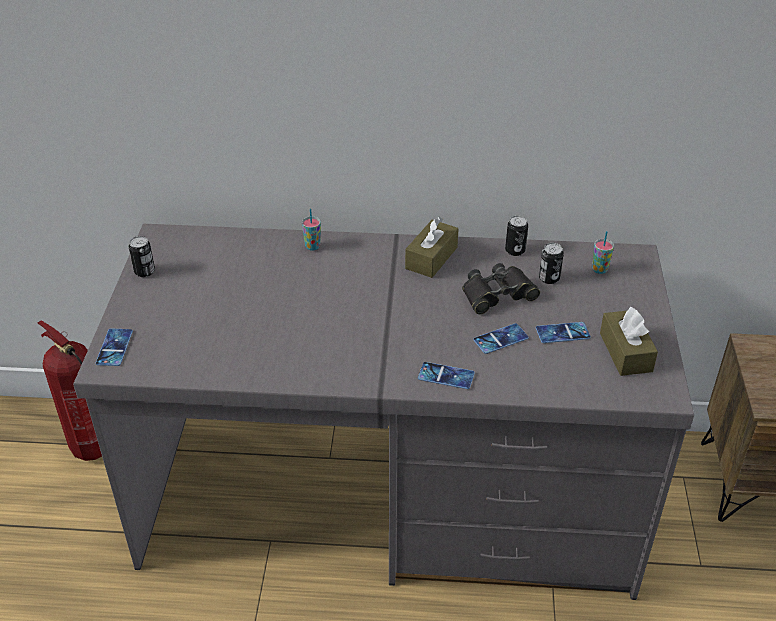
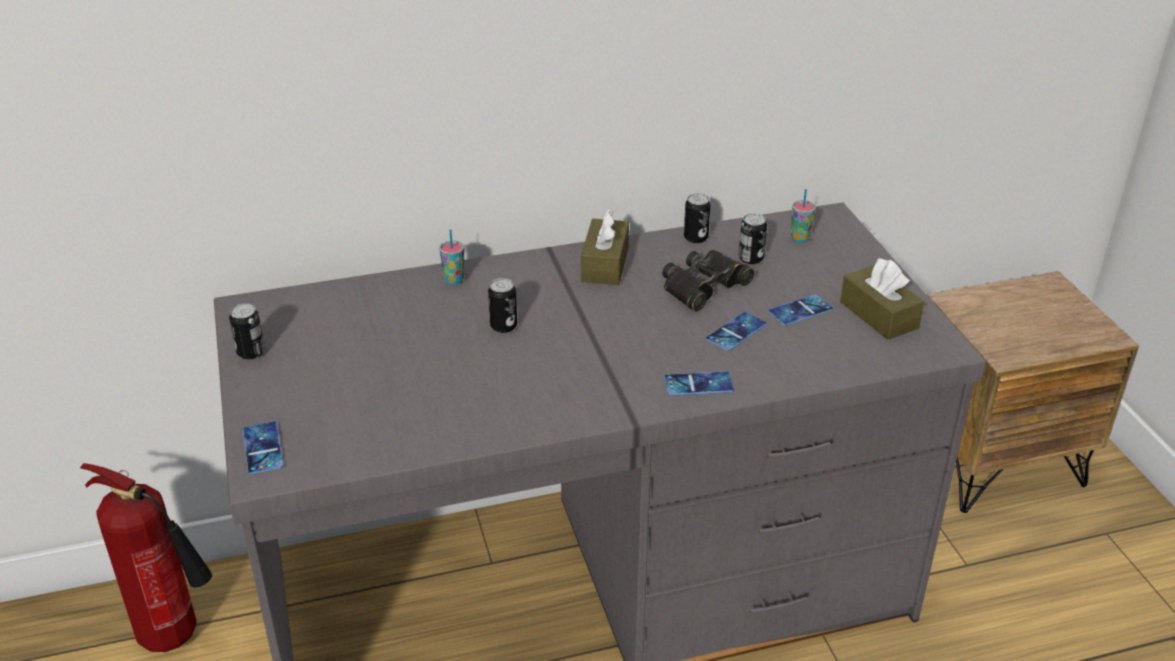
camera: 20 degrees left, 5 degrees down
(328, 292) = (503, 326): none -> can

